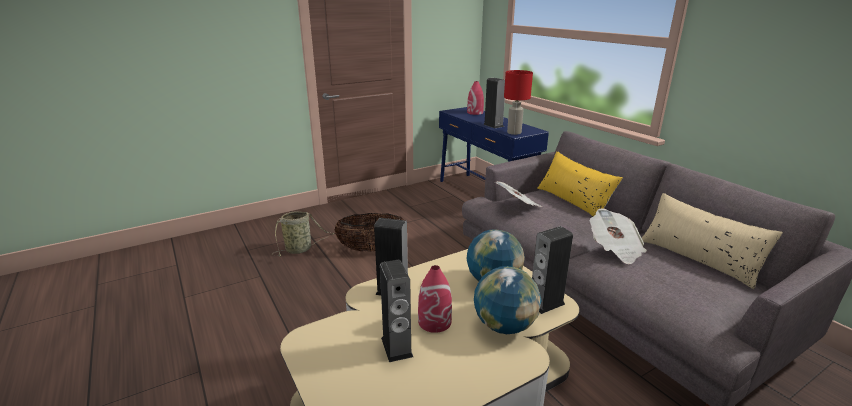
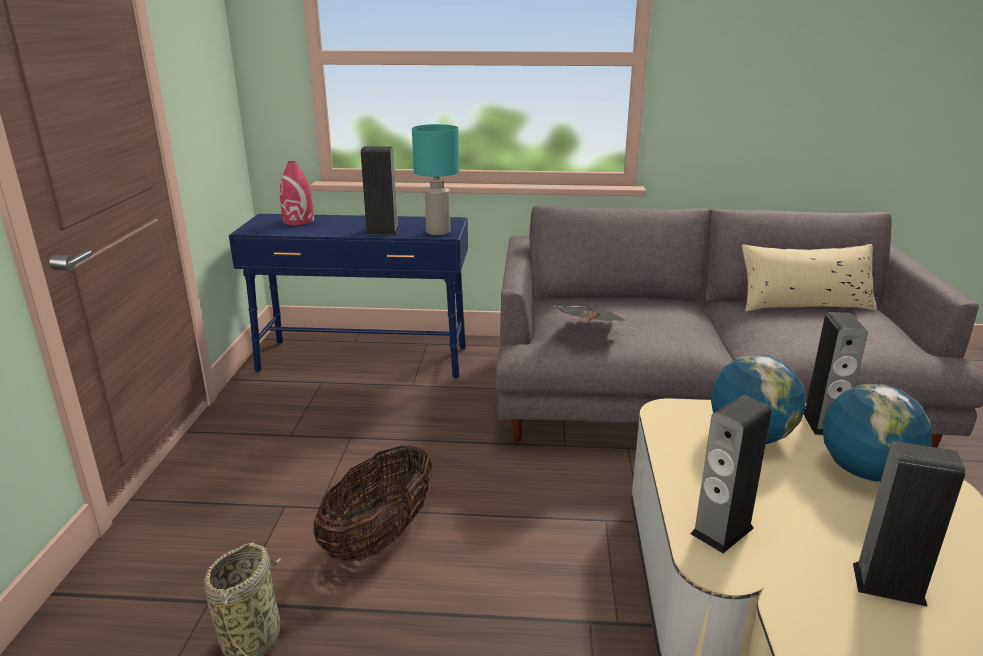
camera: 55 degrees left, 0 degrees up
(435, 322) = (832, 523): red vase -> none
(514, 133) = (439, 232): red table lamp -> turquoise table lamp
(573, 201) = (610, 299): yellow pillow -> none
(615, 249) = (760, 329): newspaper -> none

